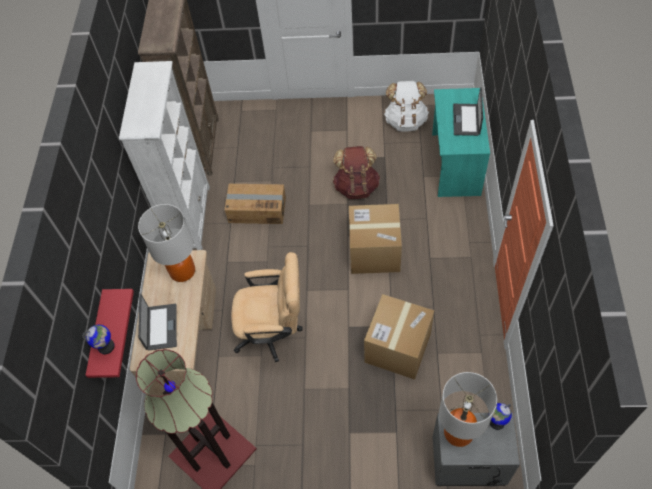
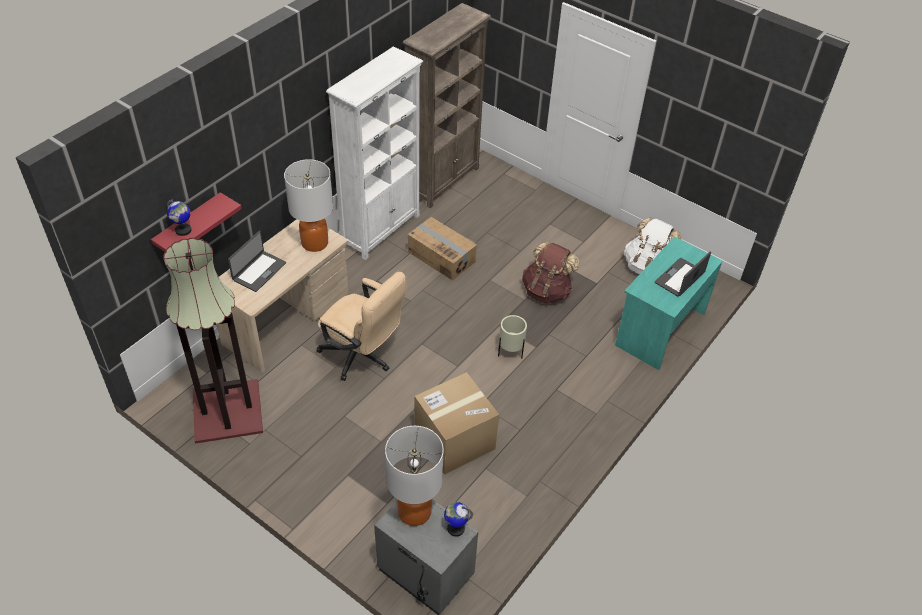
camera: 30 degrees right, 10 degrees down
(374, 252) = (510, 352): cardboard box -> beige planter

